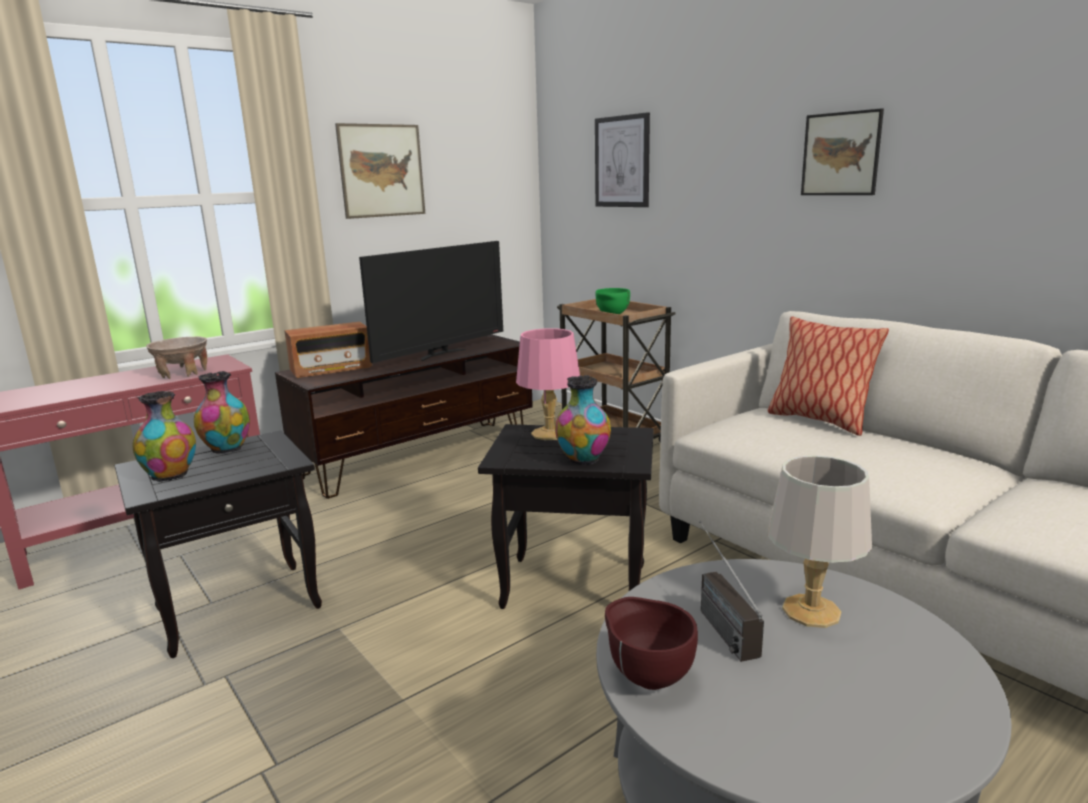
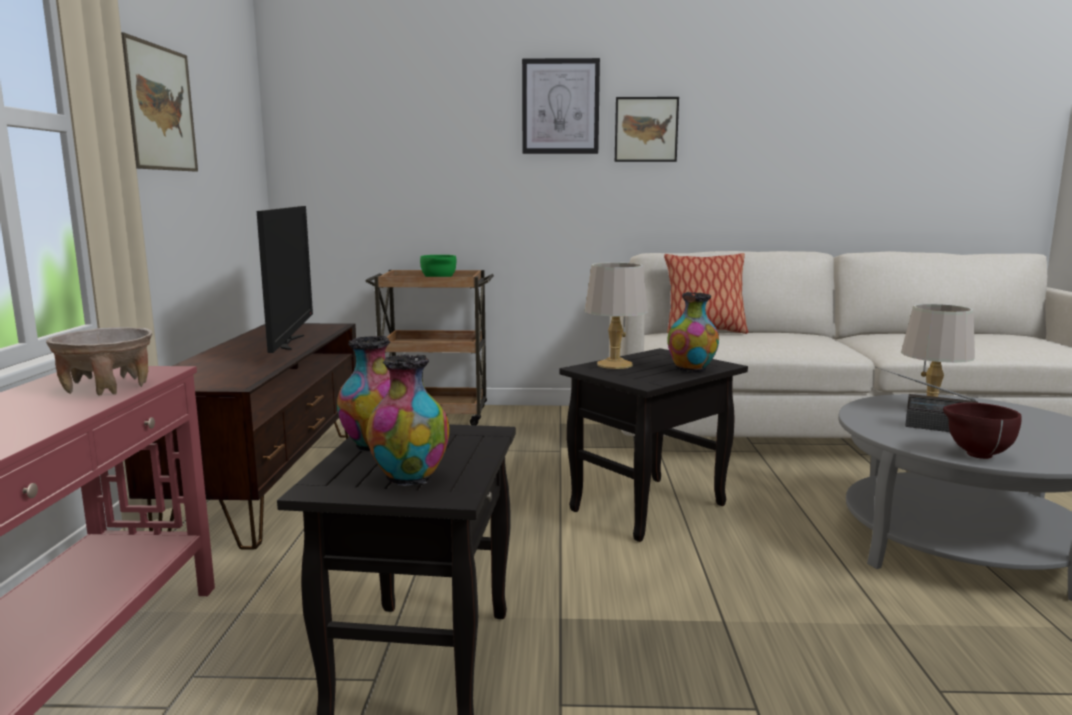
camera: 50 degrees left, 5 degrees down
(331, 369) = (199, 373): radio -> none
(550, 433) = (614, 364): pink table lamp -> grey table lamp
(622, 162) = (403, 128): picture -> picture (560, 106)

